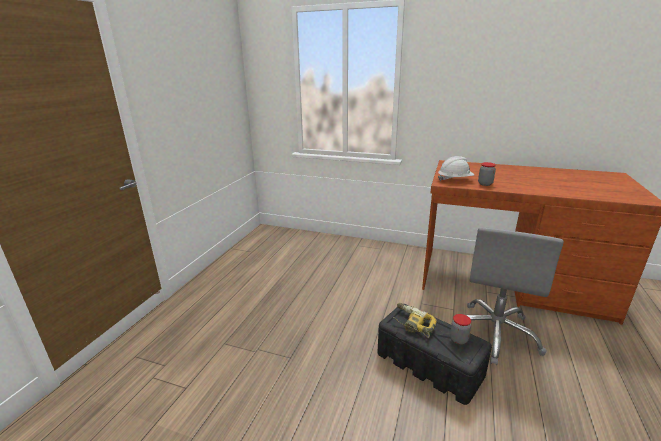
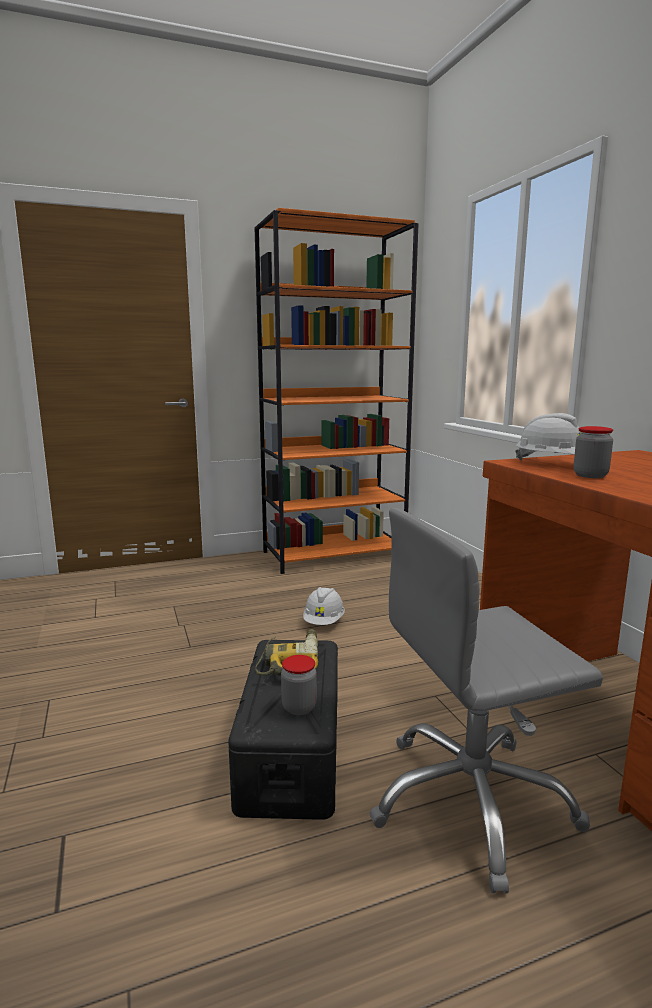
camera: 50 degrees right, 10 degrees down
(247, 256) = (334, 554): none -> orange bookcase
(322, 298) = (324, 622): none -> white hard hat

